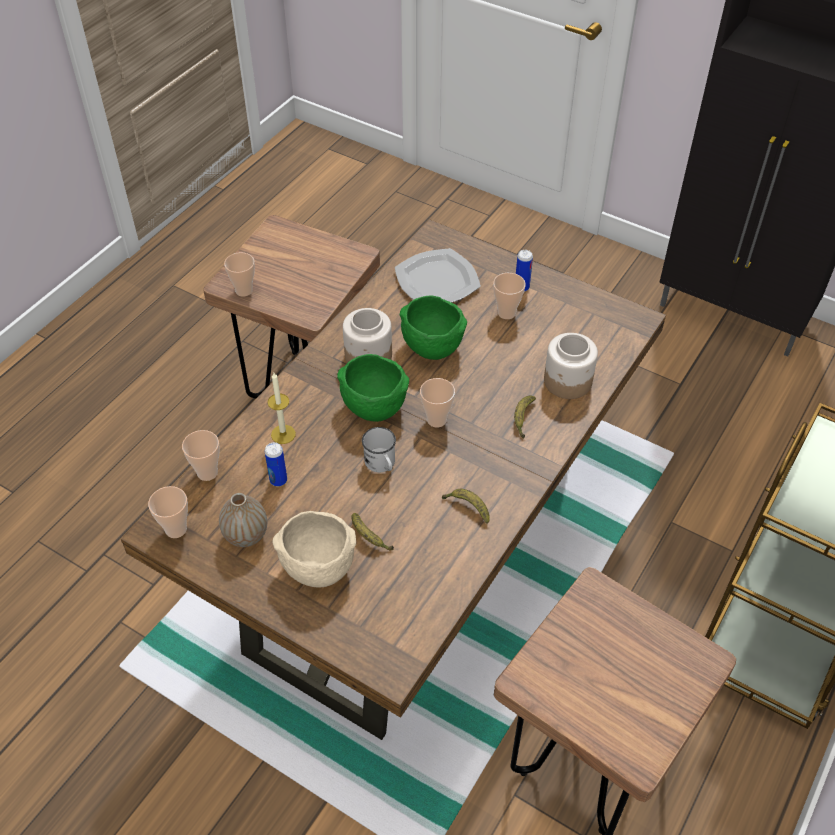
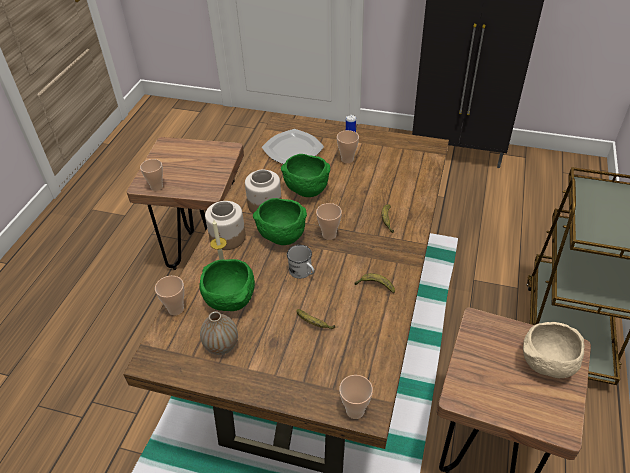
camera: 15 degrees left, 5 degrees down
(176, 529) = (165, 355): cup -> cup (355, 410)
(278, 480) = (231, 301): can -> green bowl
(316, 568) = (284, 355): beige bowl -> beige bowl (546, 365)
(568, 382) = (406, 191): jar -> jar (228, 238)

